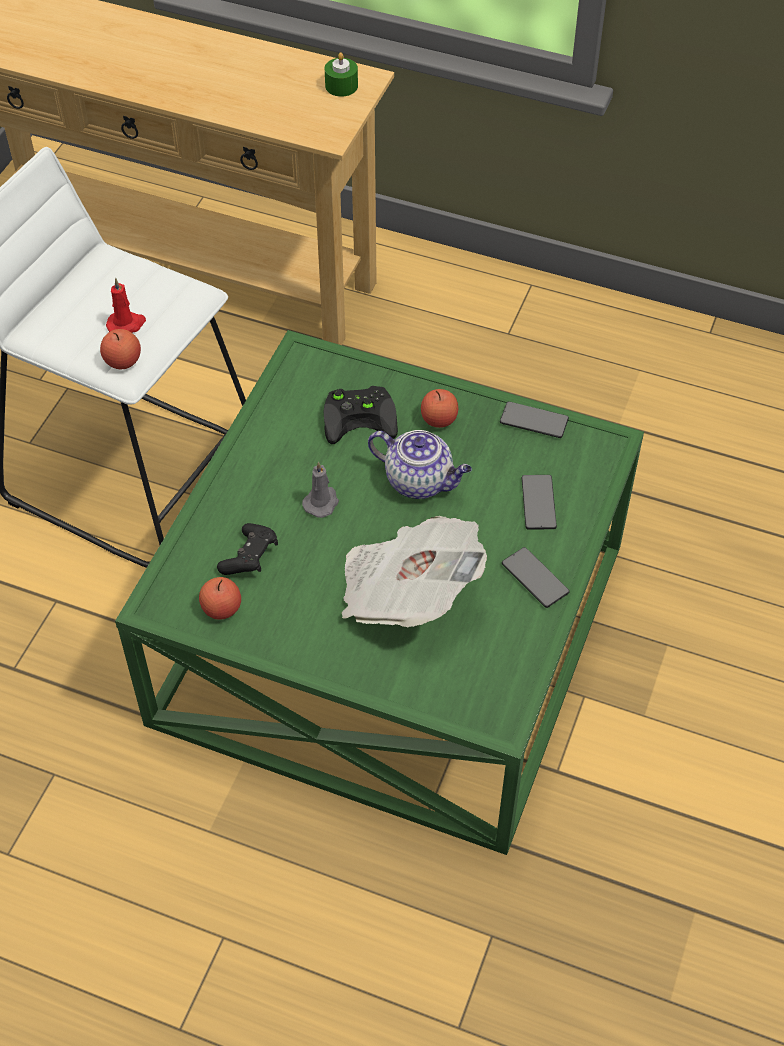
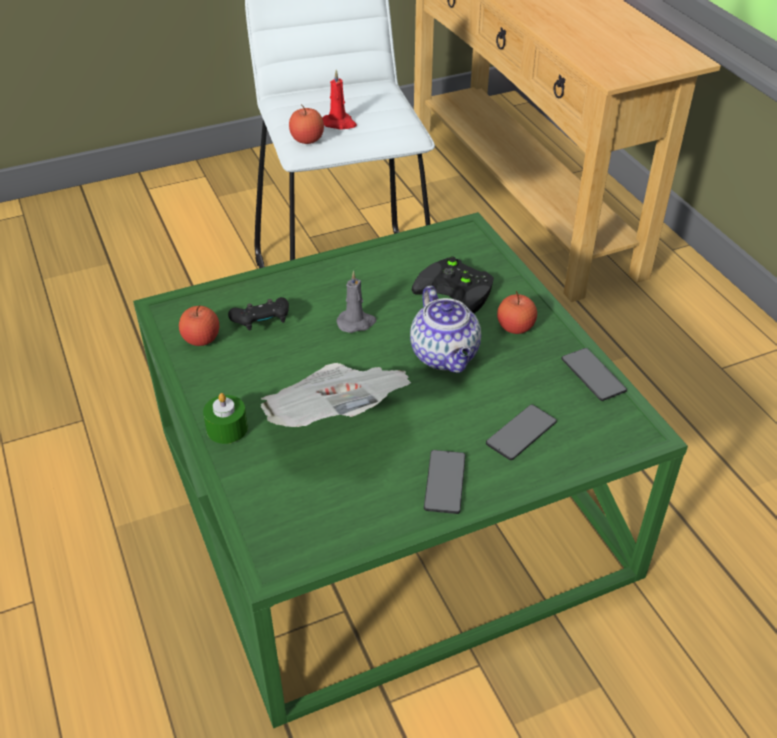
camera: 45 degrees right, 10 degrees down
(341, 86) = (664, 55): green candle -> green candle (227, 428)

